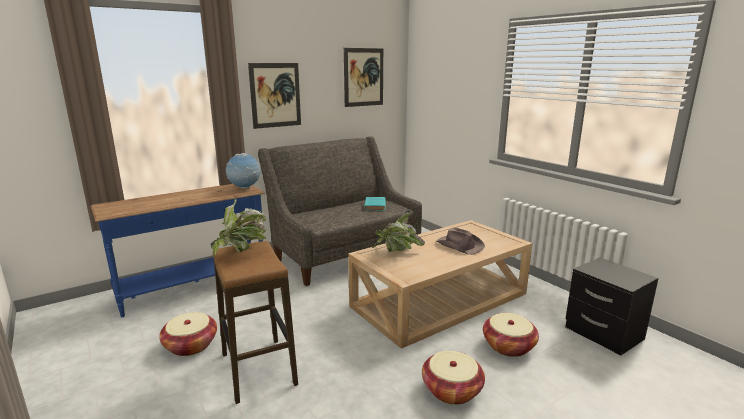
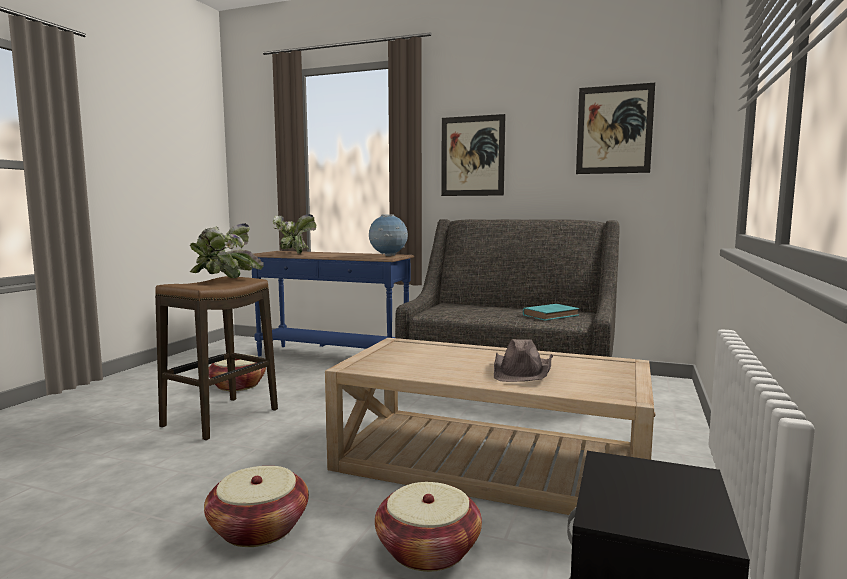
camera: 55 degrees right, 10 degrees down
(397, 252) = (430, 351): potted plant -> potted plant (293, 253)

